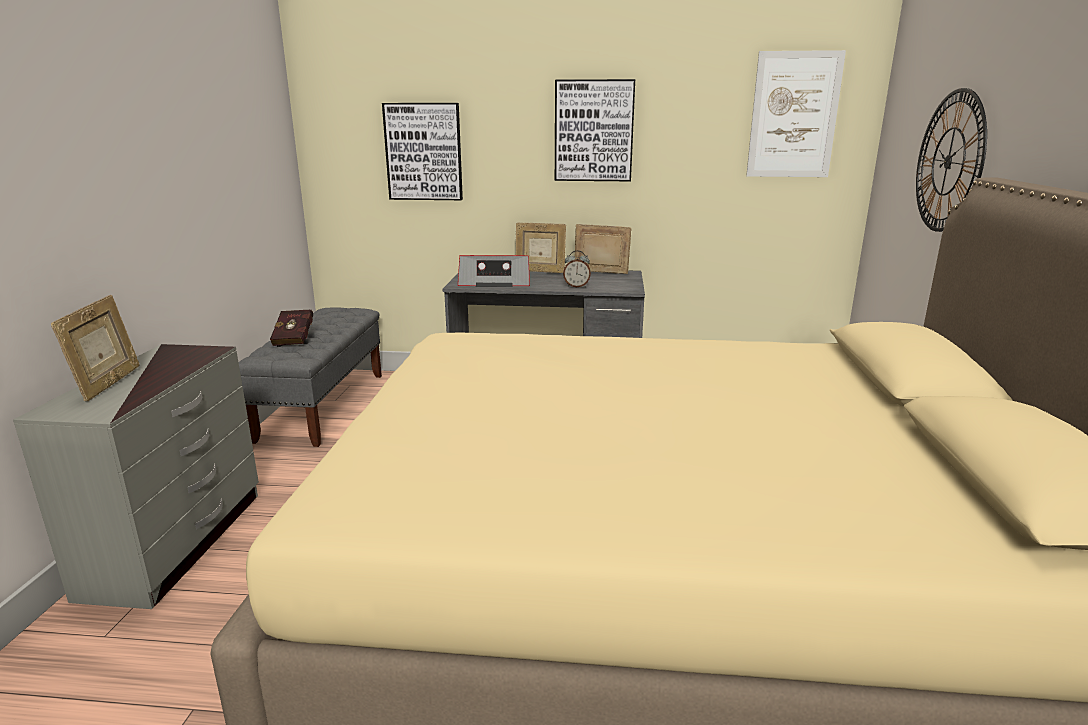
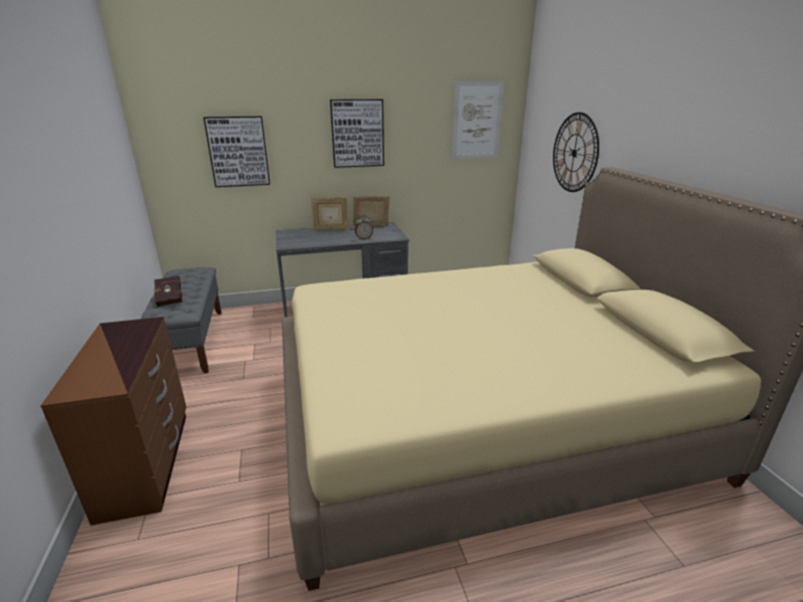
camera: 20 degrees left, 5 degrees up
(108, 384) = (92, 363): picture frame -> none
(178, 542) = (148, 462): grey dresser -> brown dresser
(495, 282) = (308, 241): radio -> none

